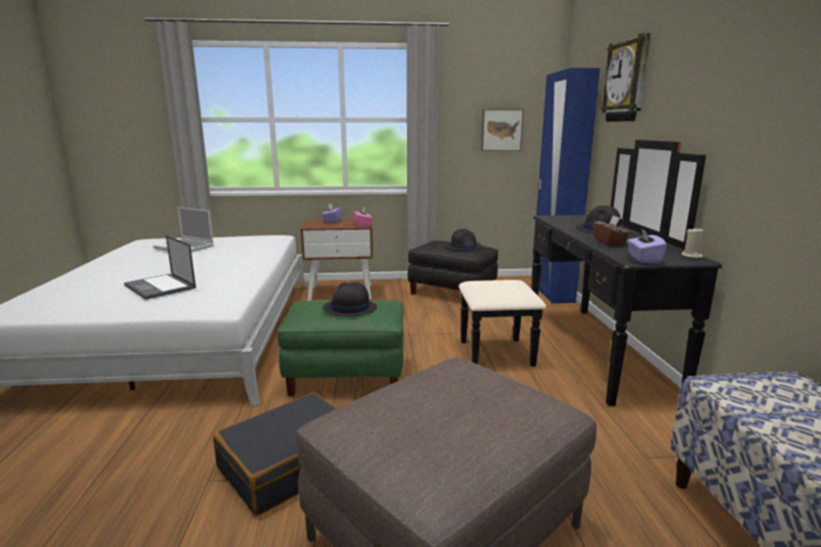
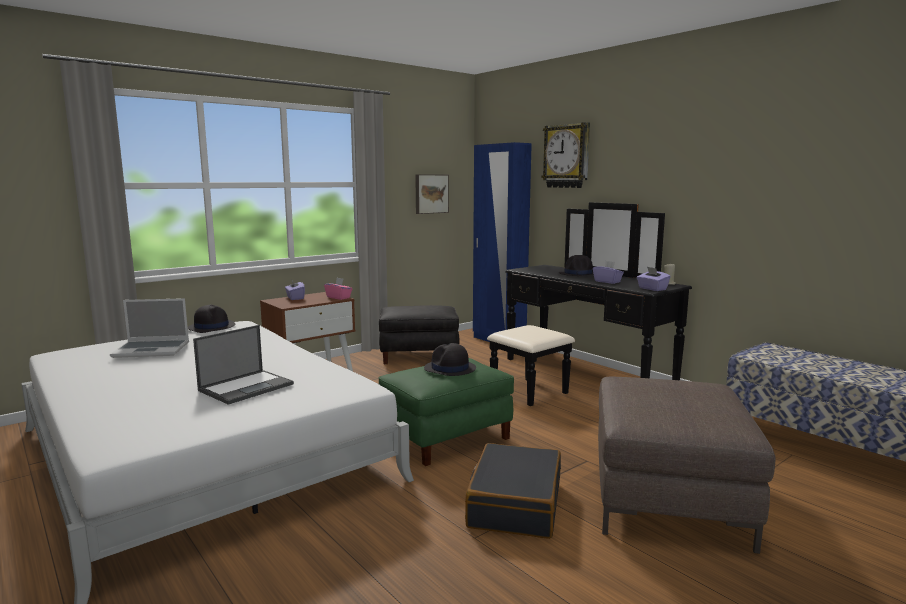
camera: 35 degrees left, 5 degrees down
(161, 287) = (247, 387): laptop -> laptop turned 60 degrees counterclockwise
(463, 246) = (428, 308): black hat -> black hat (211, 327)
(609, 242) = (607, 282): brown tissue box -> purple tissue box

